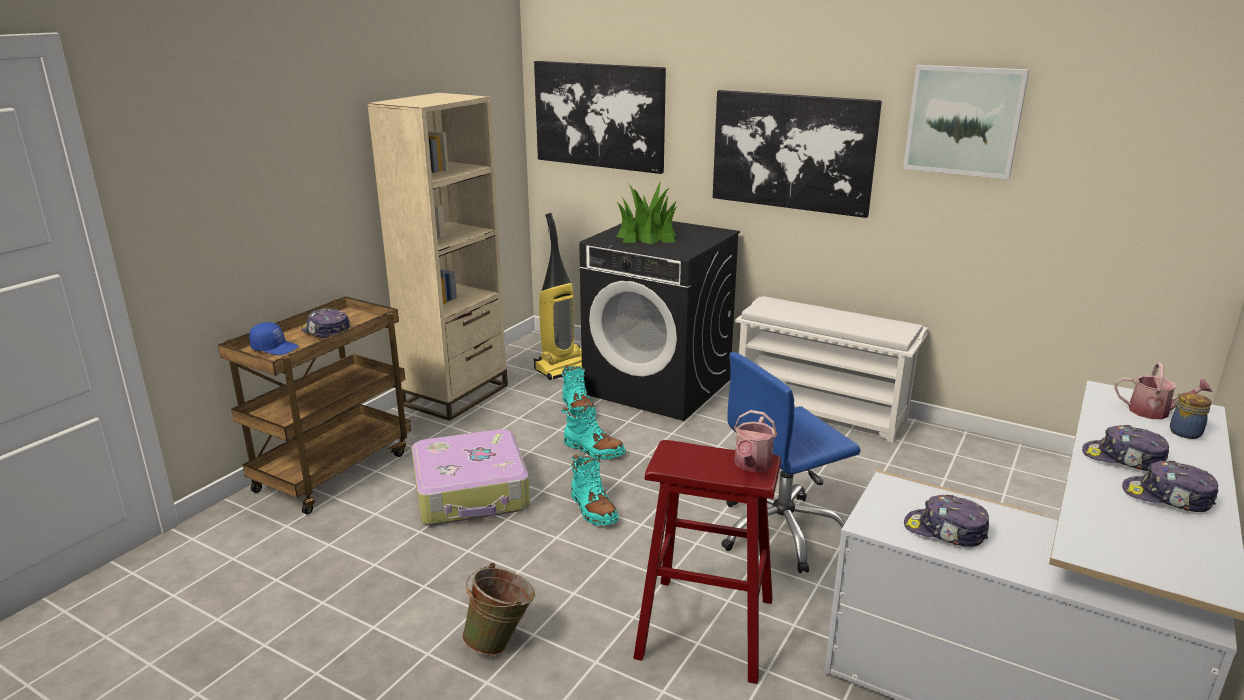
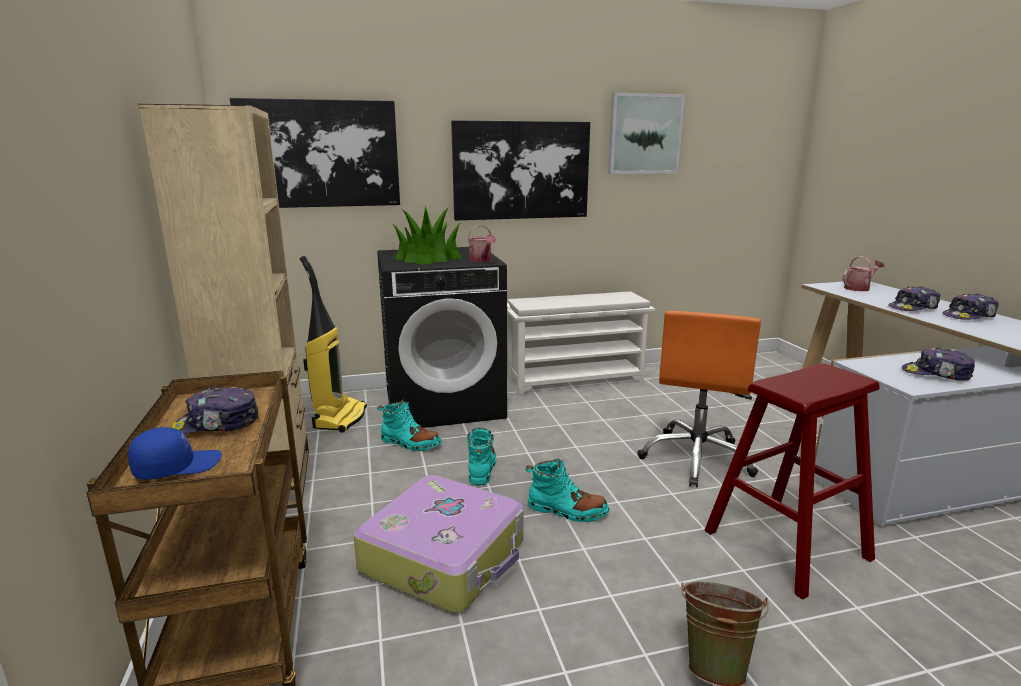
camera: 45 degrees left, 5 degrees down
(593, 449) = (481, 467): turquoise boot -> turquoise boot turned 75 degrees counterclockwise
(751, 465) = (832, 373): watering can -> watering can (481, 260)
(781, 532) = (696, 458): blue office chair -> orange office chair
(945, 531) = (936, 374): cap -> cap turned 45 degrees clockwise
(1183, 432) = (889, 292): jar -> none

